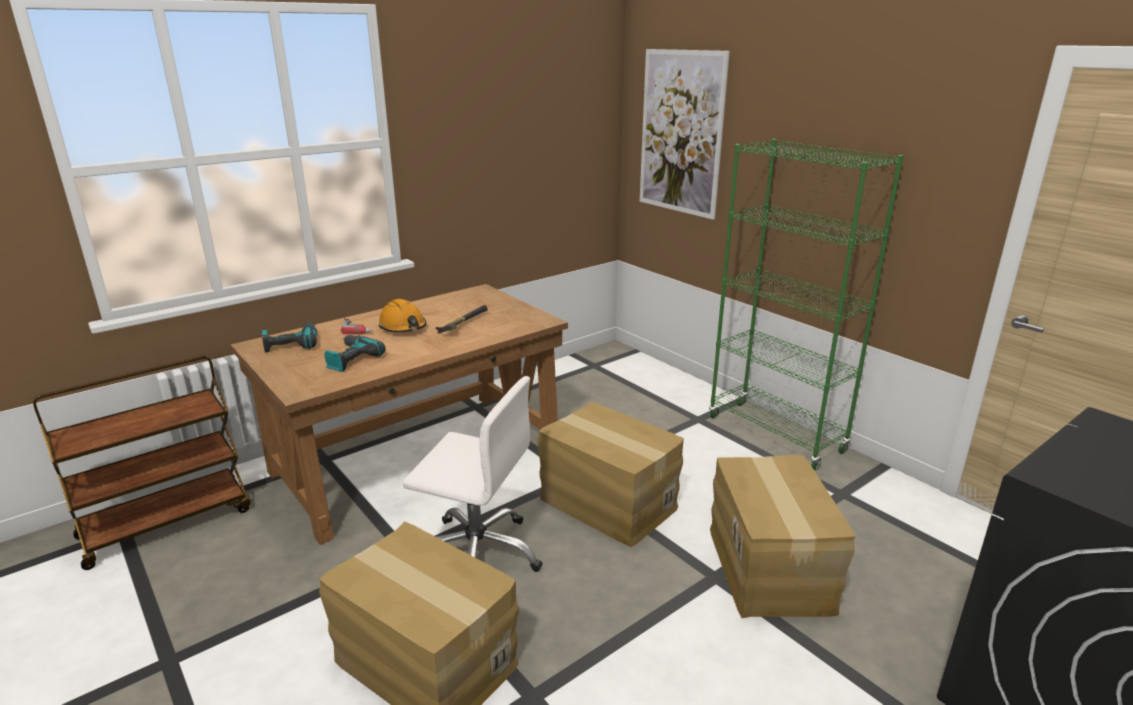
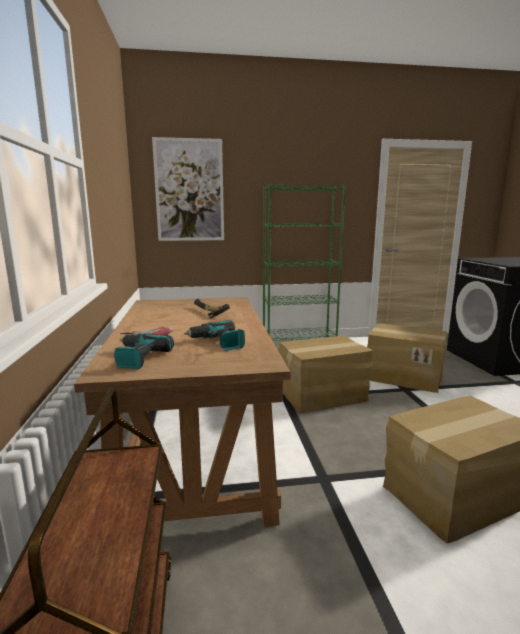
camera: 60 degrees left, 10 degrees down
(403, 327) = (177, 324): orange hard hat -> none
(477, 554) = (345, 448): white office chair -> none

